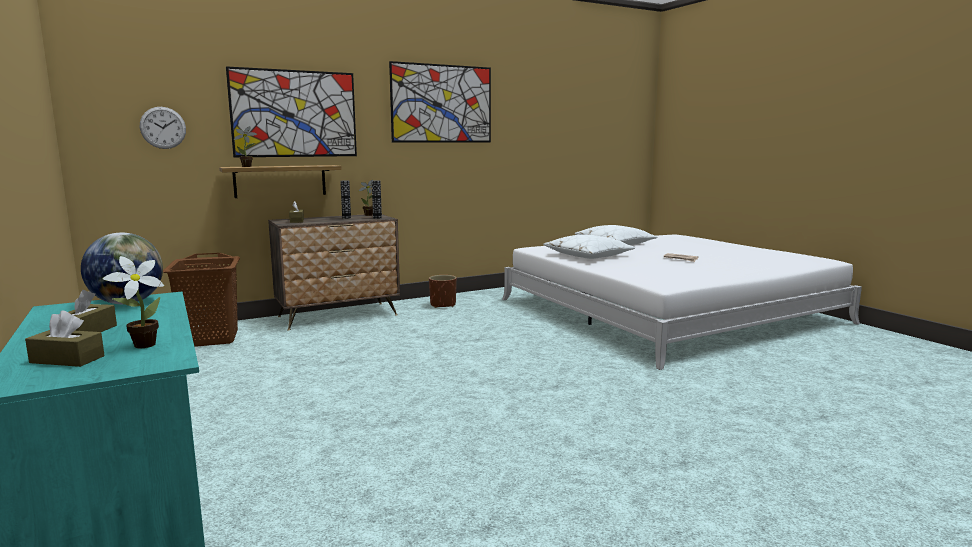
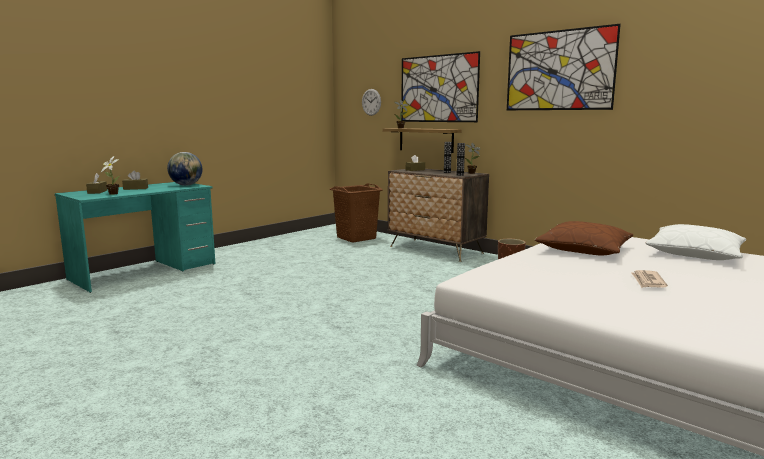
camera: 70 degrees right, 0 degrees up
(588, 256) = (584, 249): white pillow -> brown pillow

